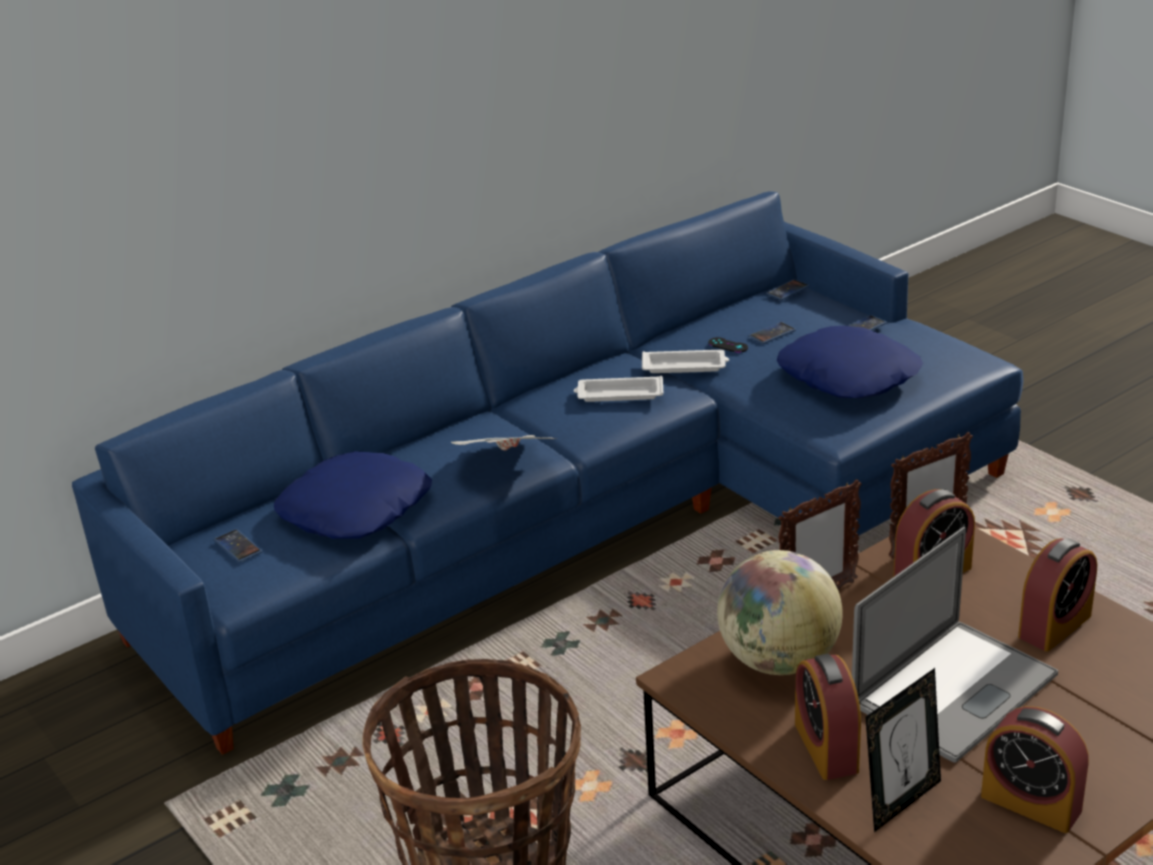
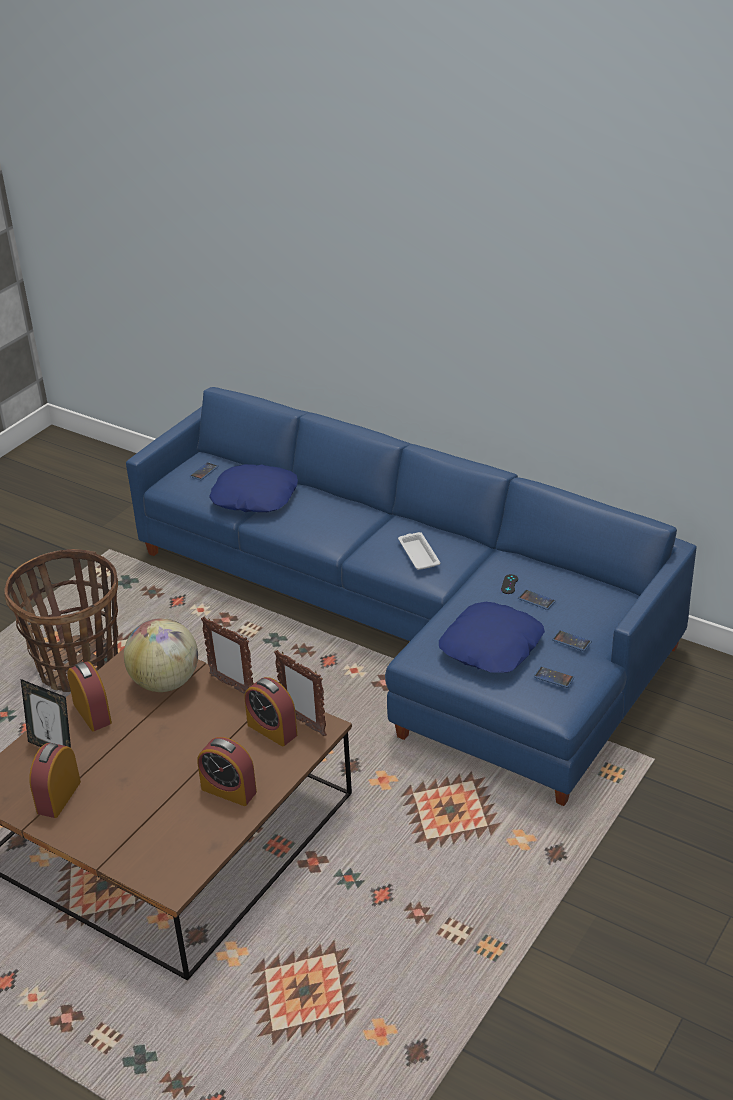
camera: 70 degrees right, 5 degrees up
(508, 464) = (317, 534): newspaper -> none
(685, 366) = (471, 573): white tray -> none
(787, 290) = (616, 595): phone -> phone (554, 677)
(826, 747) = (92, 713): alarm clock -> alarm clock turned 90 degrees clockwise
(954, 690) = (153, 755): laptop -> none

